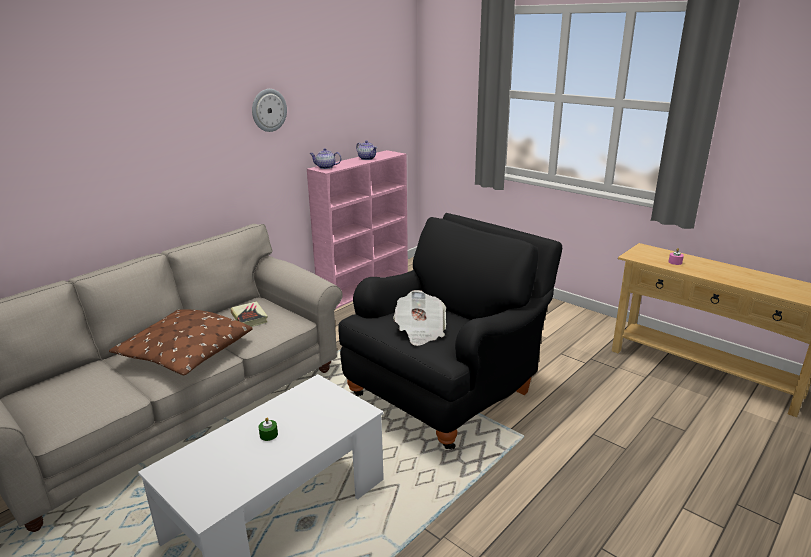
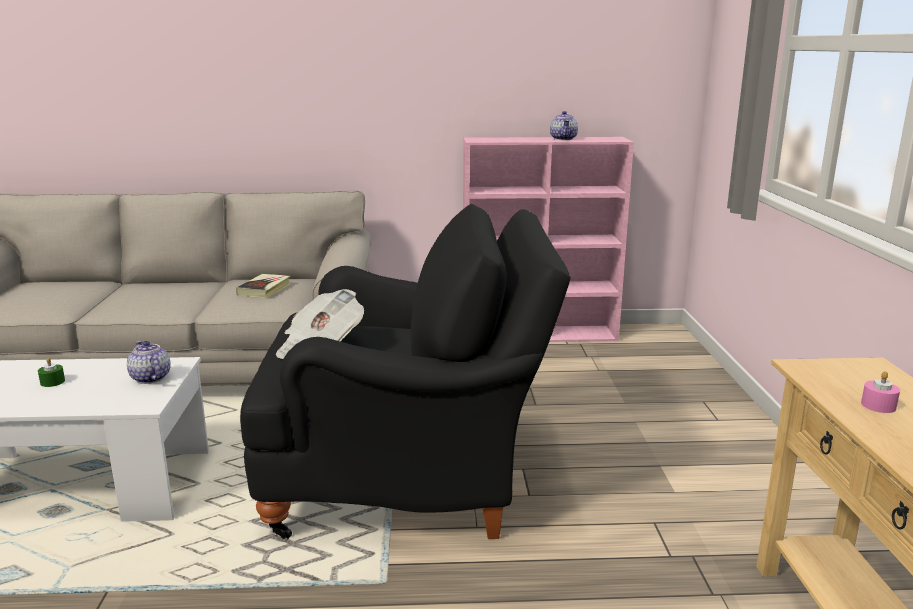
camera: 45 degrees right, 5 degrees down
(185, 353) = (164, 299): brown pillow -> none
(268, 110) = (414, 49): wall clock -> none
(325, 167) = (485, 139): teapot -> teapot (150, 378)

